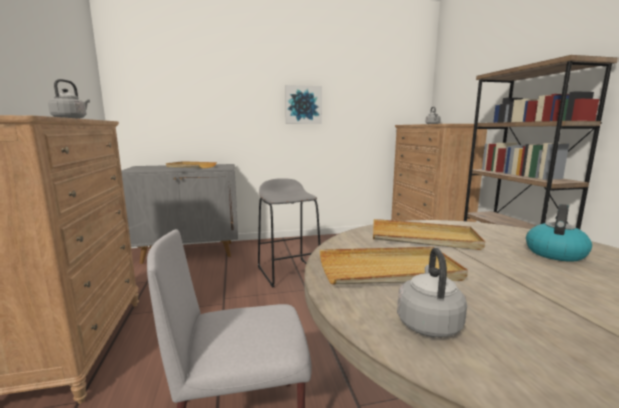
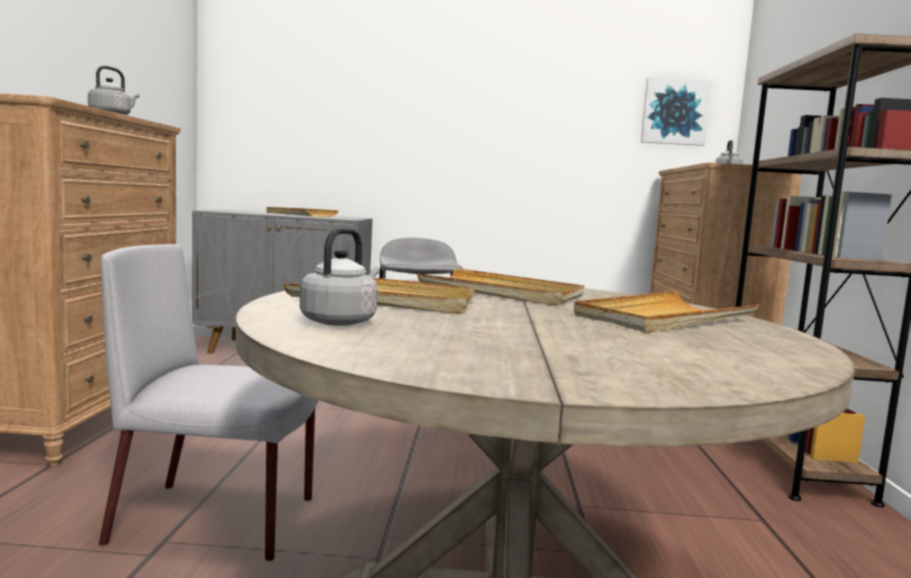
camera: 15 degrees right, 5 degrees down
(303, 105) = (493, 129): picture -> picture (675, 112)
(554, 253) = (664, 318): kettle -> beige tray

